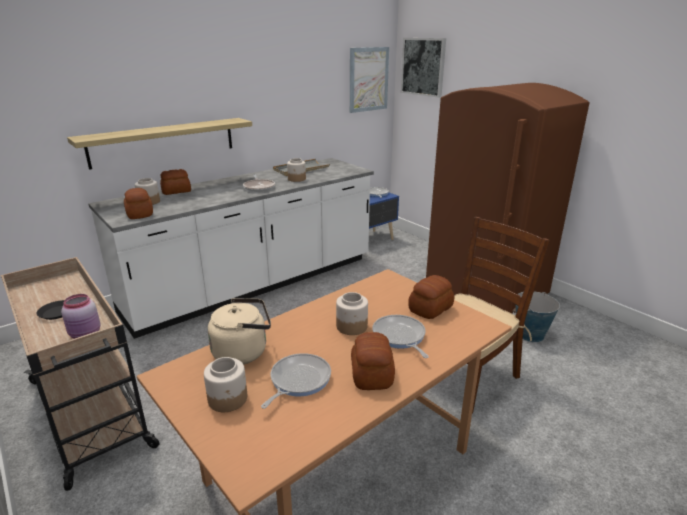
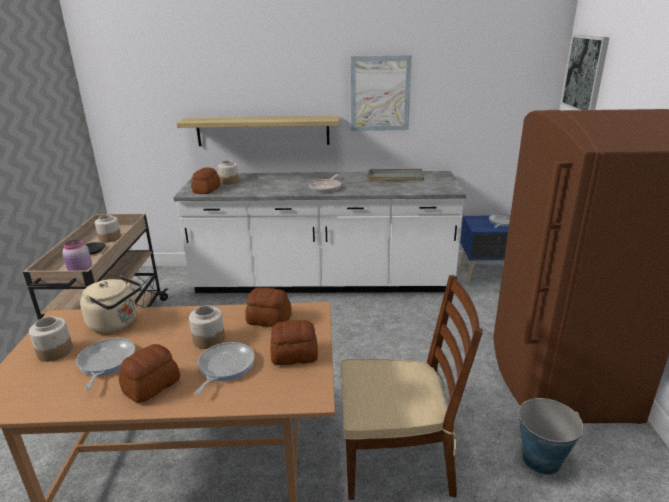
camera: 40 degrees right, 0 degrees up
(177, 191) = (262, 177): bread -> bread (269, 320)
(297, 179) = (372, 186): jar -> jar (109, 238)
(298, 380) = (106, 362): frying pan -> frying pan turned 75 degrees counterclockwise
(368, 79) = (517, 85): picture -> picture (380, 93)

